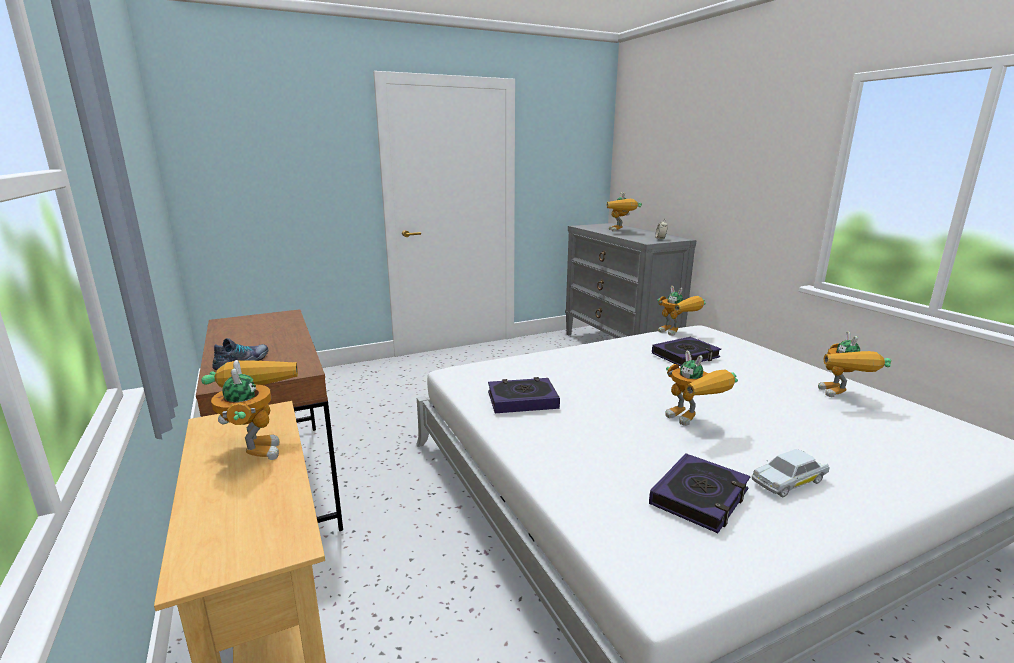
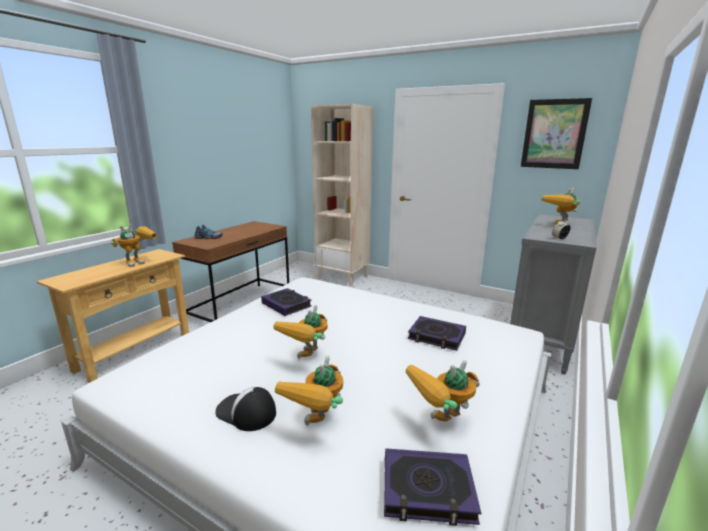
camera: 55 degrees right, 0 degrees up
(336, 377) = (343, 277): none -> beige bookcase
(566, 139) = (554, 134): none -> picture
(677, 333) = (489, 325): toy robot -> toy robot (318, 426)
(700, 497) = (202, 380): book -> book (427, 491)
(788, 481) = (246, 412): white toy car -> cap

